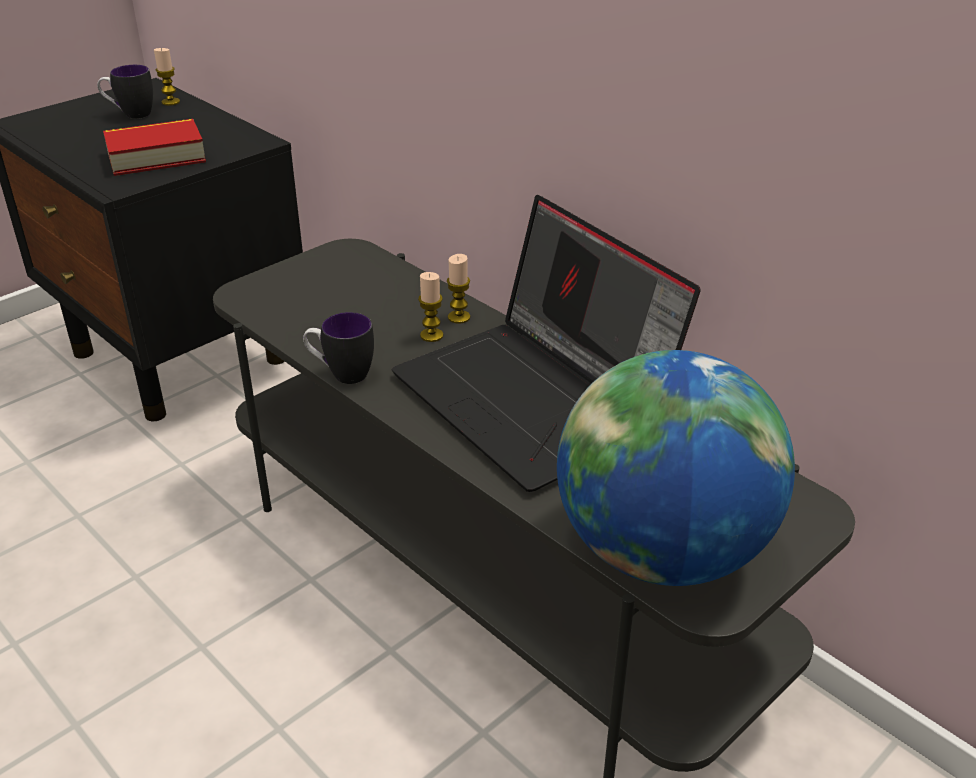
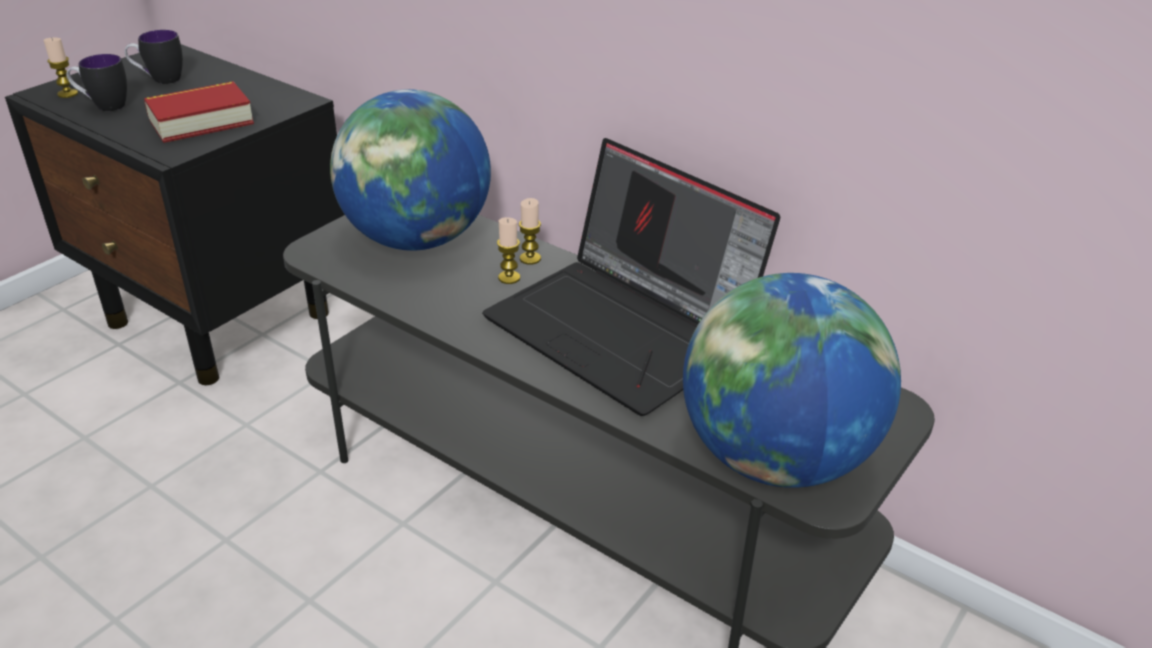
camera: 10 degrees left, 0 degrees up
(170, 102) = (197, 65): candle -> candle (67, 94)
(341, 374) = (433, 321): mug -> mug (103, 106)
(349, 289) = (417, 239): none -> globe

